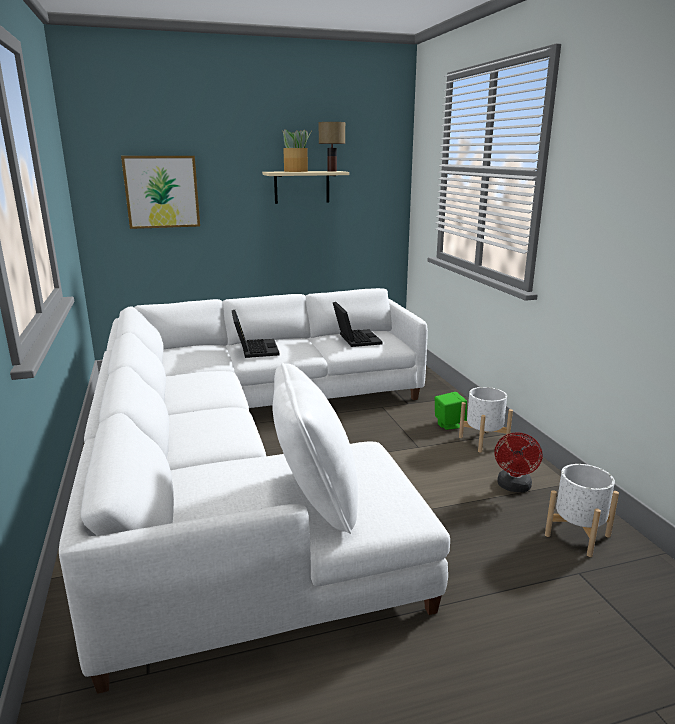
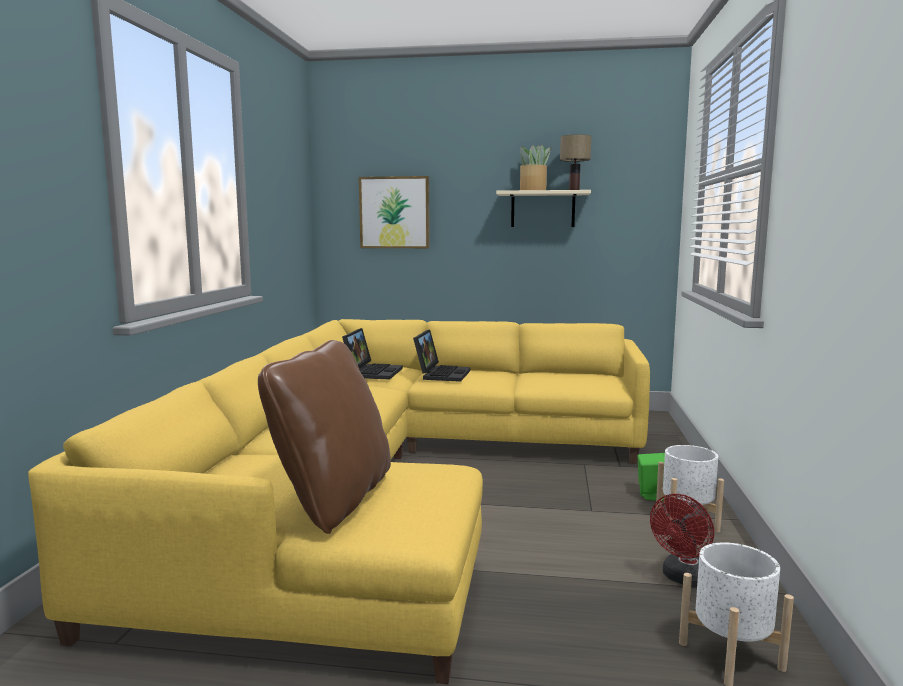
camera: 25 degrees right, 10 degrees down
(250, 453) = (394, 481): white sofa -> yellow sofa
(315, 500) = (333, 499): white pillow -> brown pillow
(355, 339) = (563, 377): laptop -> laptop (372, 372)

